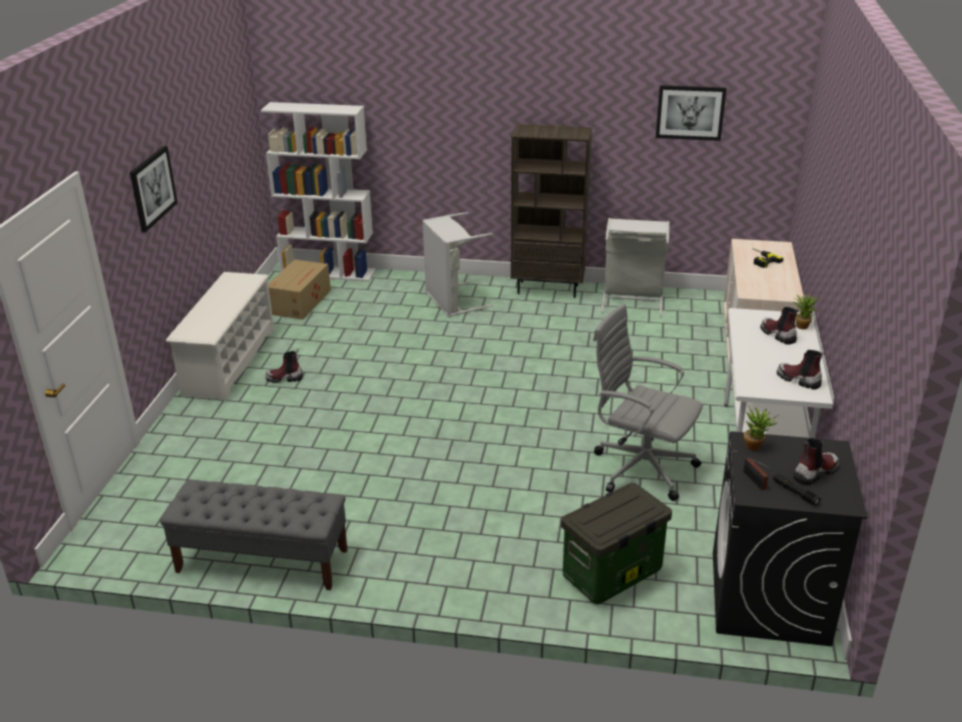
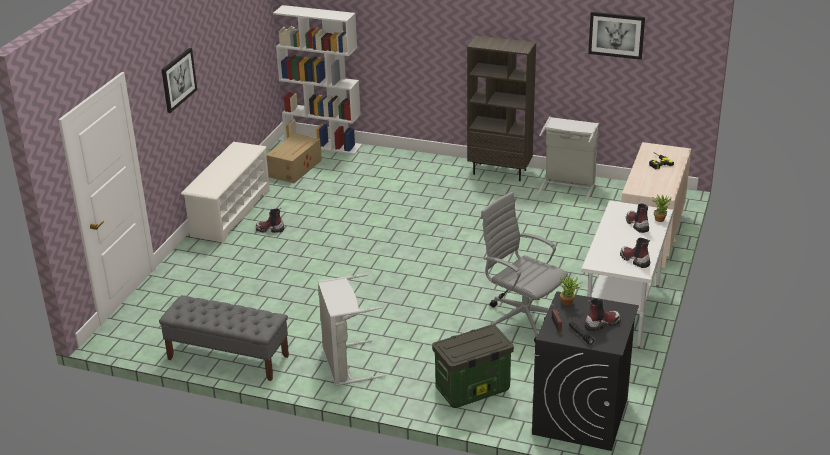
camera: 10 degrees right, 0 degrees up
(451, 301) = (416, 176): grey laundry basket -> grey laundry basket (345, 365)

